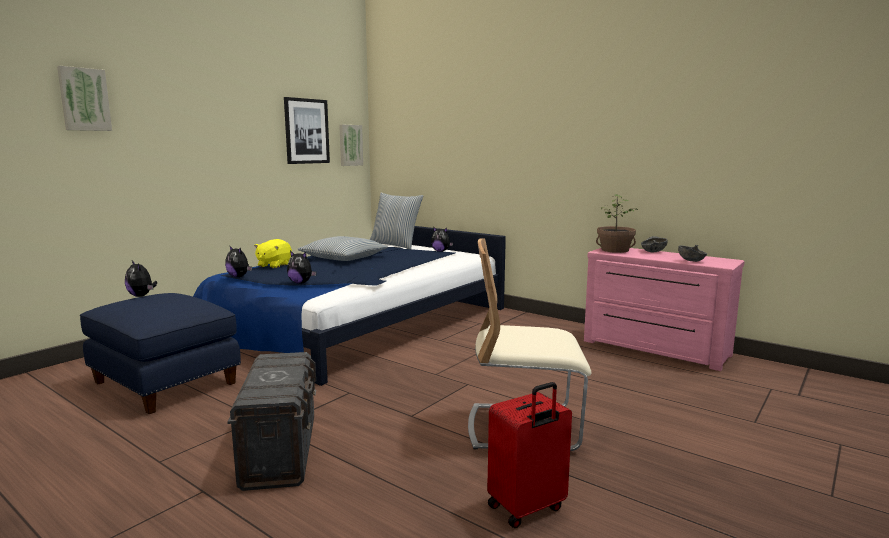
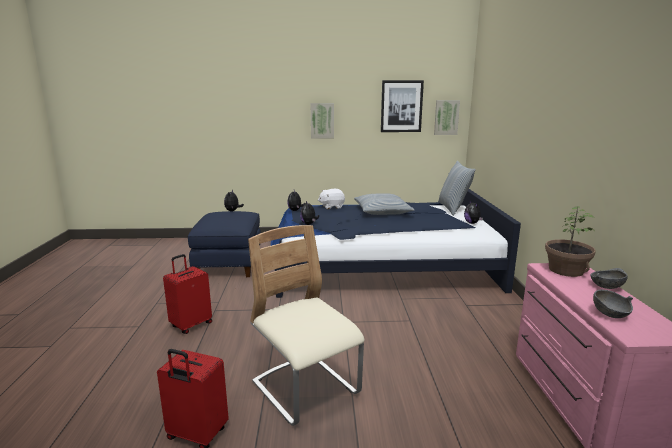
camera: 50 degrees right, 5 degrees up
(84, 99) = (241, 91): picture -> picture (322, 120)
(273, 265) = (331, 207): yellow plush toy -> white plush toy
(280, 451) = (191, 325): grey storage box -> red suitcase

